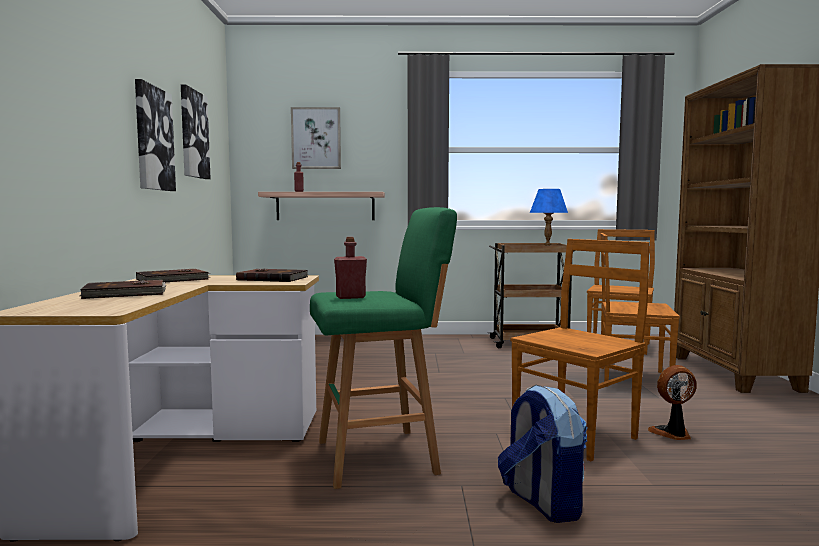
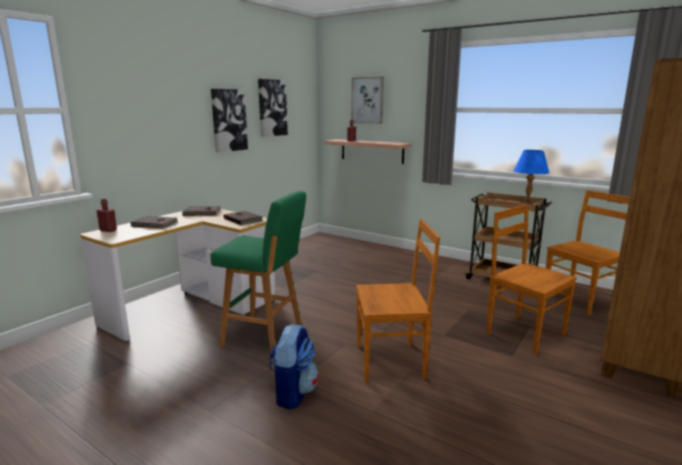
camera: 35 degrees right, 10 degrees up
(350, 297) = (235, 245): red bottle -> red bottle (108, 230)
(672, 434) = (458, 385): fan -> none

